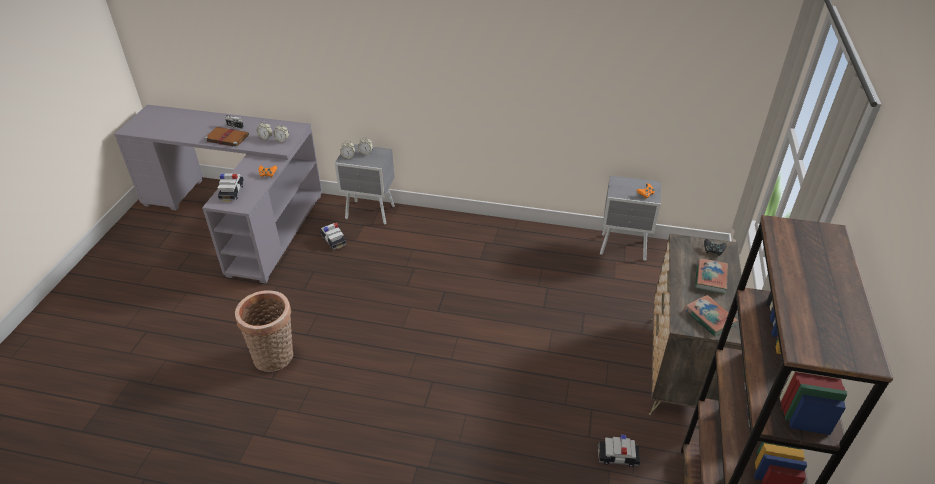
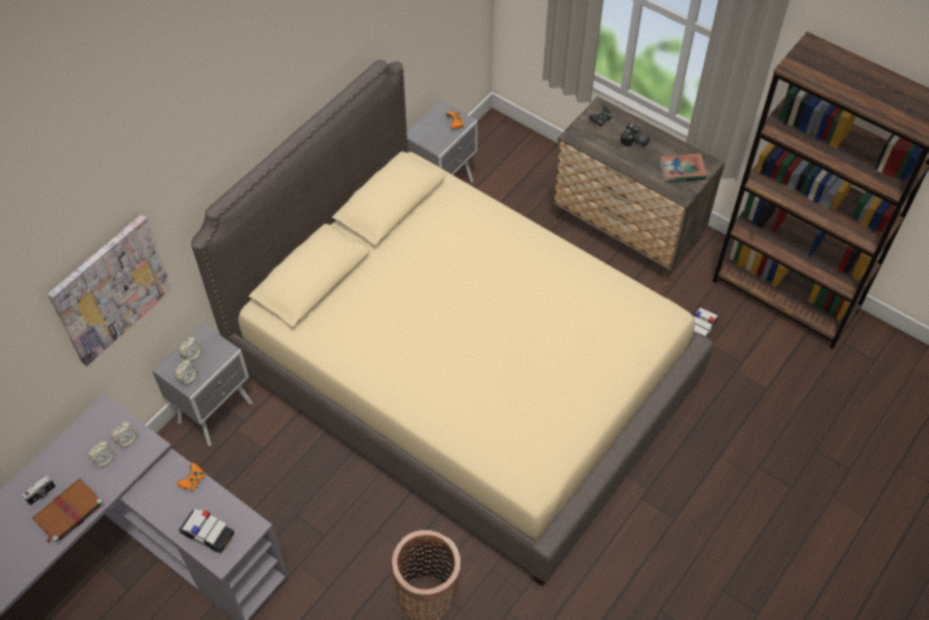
camera: 65 degrees left, 15 degrees up
(333, 240) = (247, 474): toy car -> none
(335, 58) = (111, 289): none -> picture
(467, 315) = (464, 376): none -> beige bed
(710, 278) = (634, 142): book -> camera

